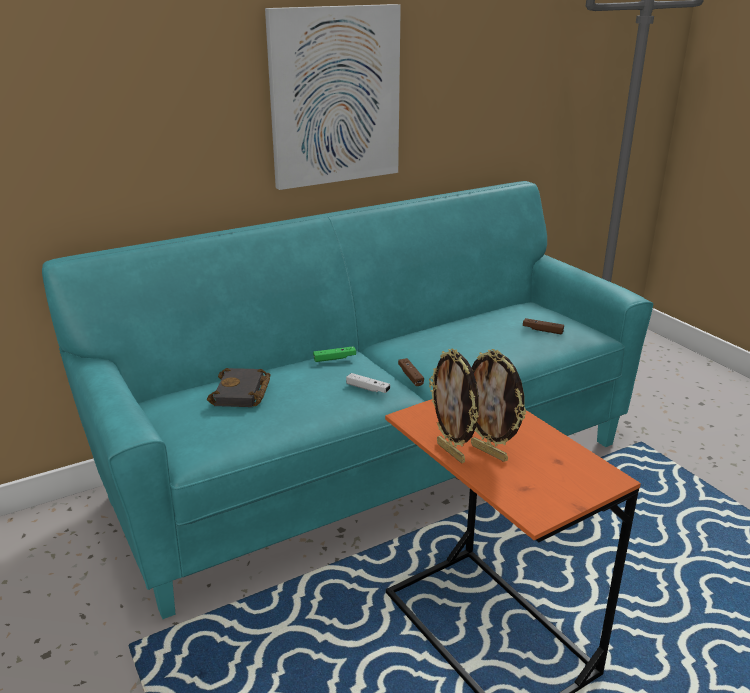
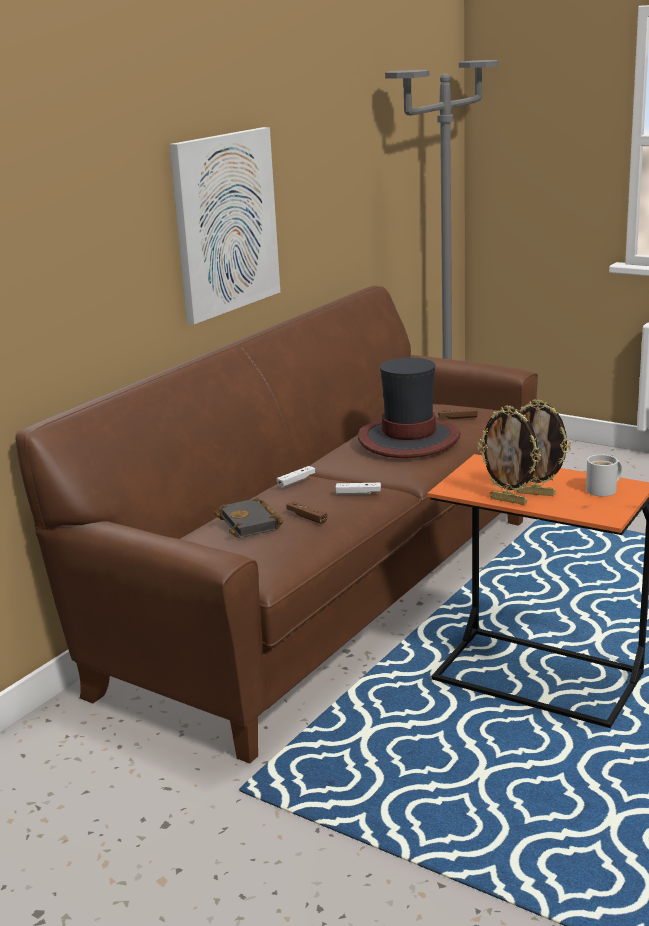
camera: 25 degrees left, 5 degrees down
(334, 358) = (296, 481): green game controller -> white game controller
(373, 469) = (329, 598): turquoise sofa -> brown sofa
(410, 376) = (380, 478): brown game controller -> brown game controller (307, 517)
(472, 342) = (409, 439): none -> hat
(568, 473) = (604, 490): none -> white mug

